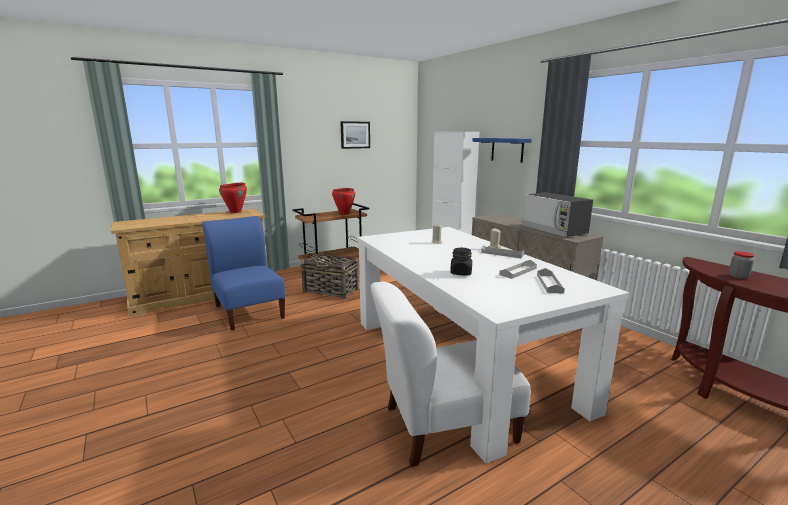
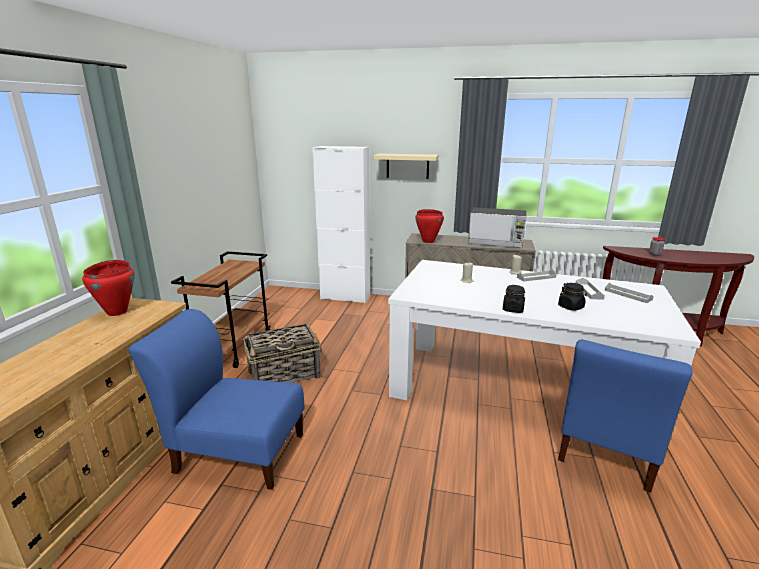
camera: 45 degrees left, 5 degrees up
(344, 213) = (239, 269): red cooking pot -> red cooking pot (428, 241)
(355, 135) = (205, 156): picture -> none
(411, 261) = (513, 309): none -> black jar
(444, 426) = (606, 447): white chair -> blue chair
(507, 150) = (407, 166): blue shelf -> beige shelf

